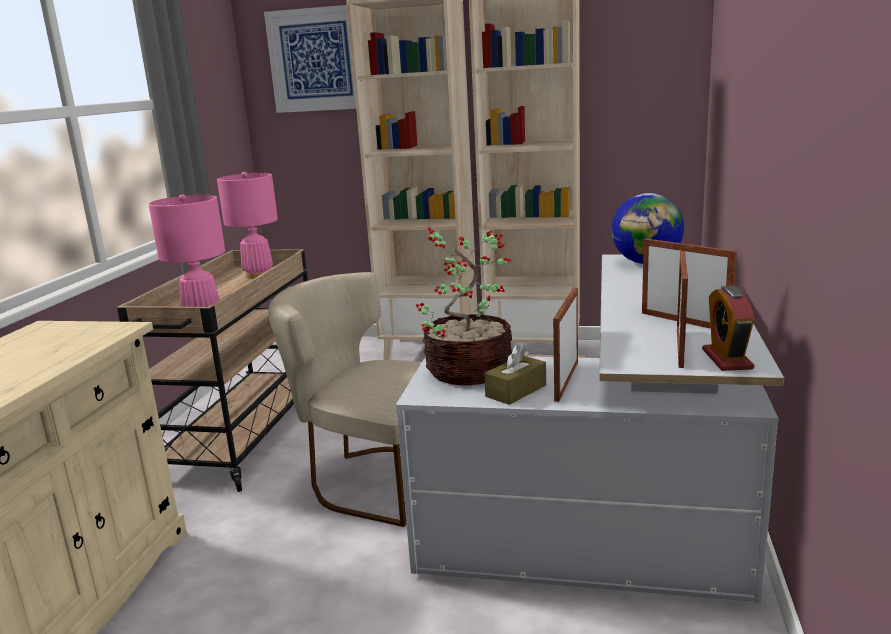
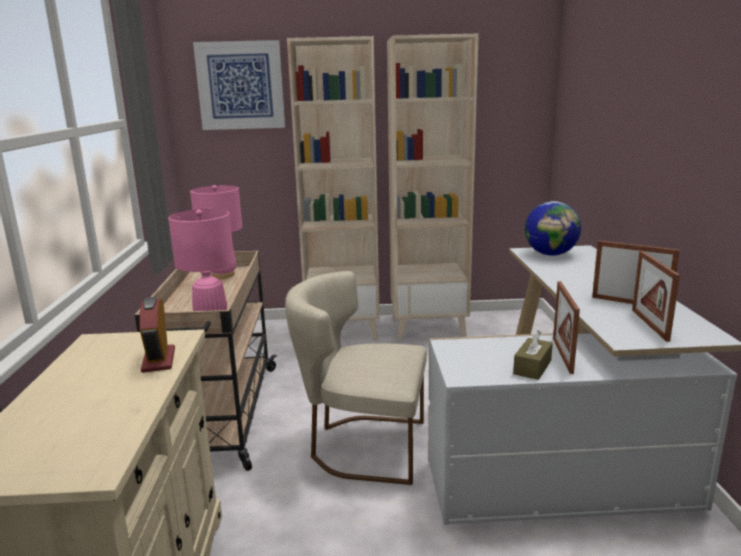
camera: 15 degrees left, 0 degrees up
(466, 372) = (478, 353): potted plant -> none
(727, 359) = (692, 332): alarm clock -> alarm clock (158, 360)

